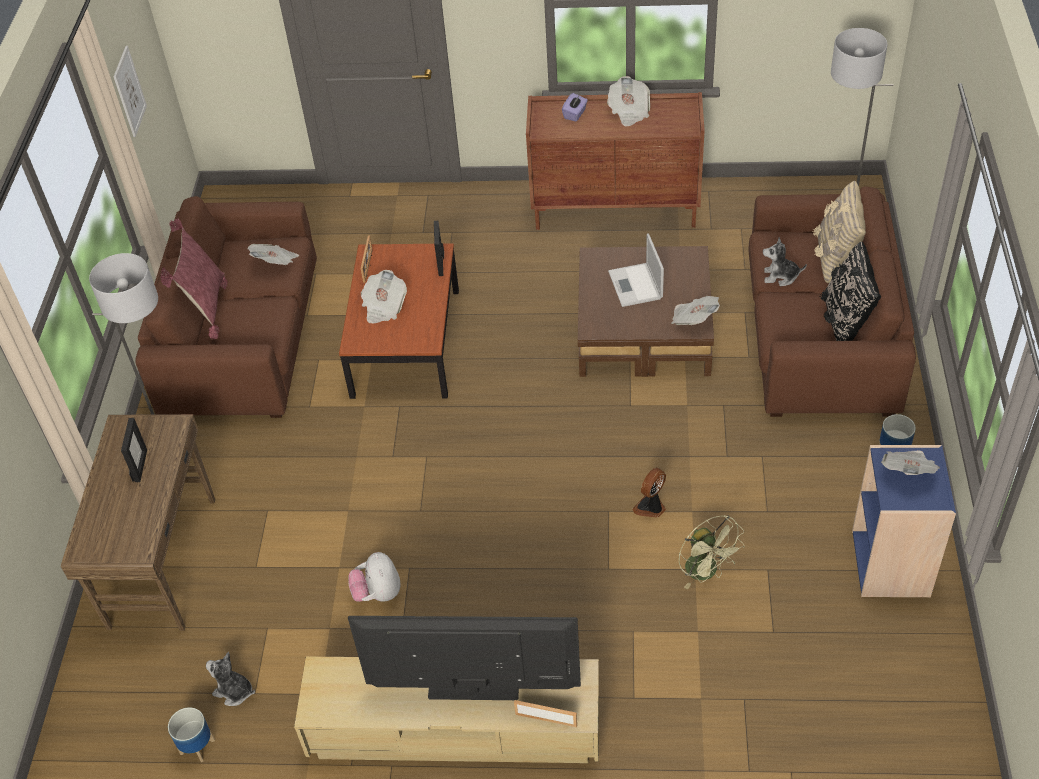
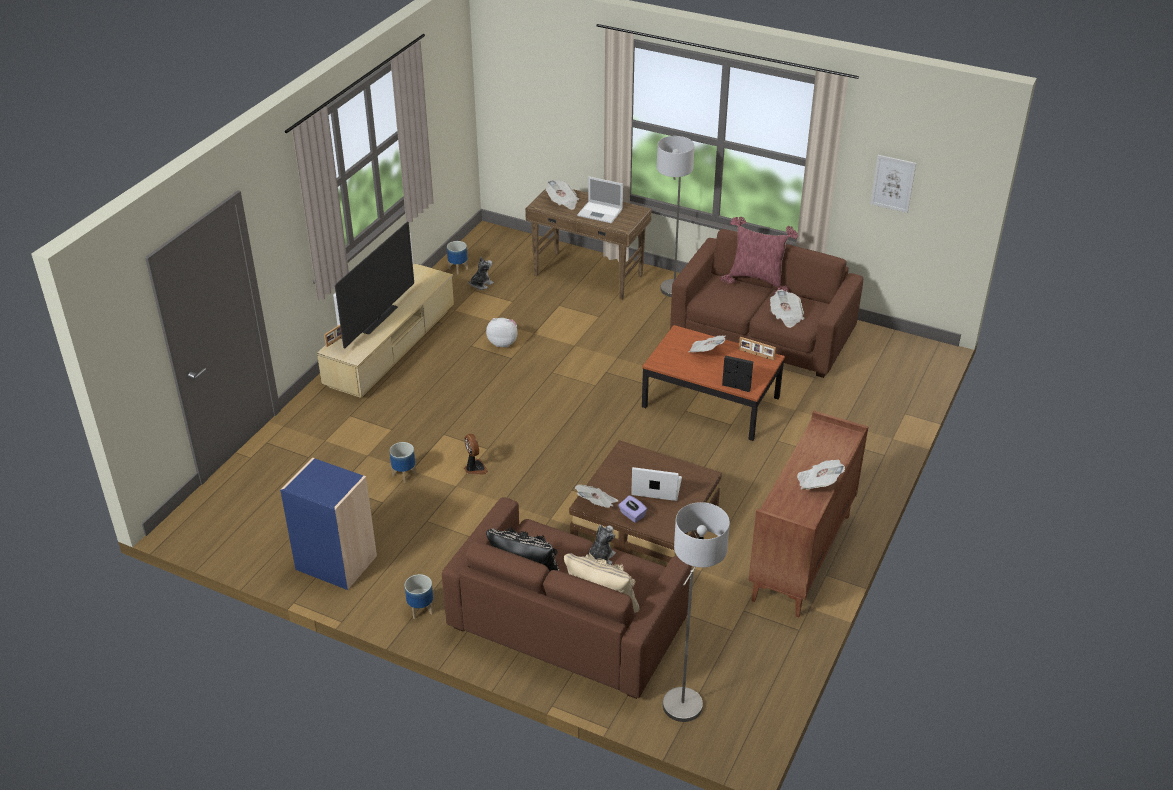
camera: 110 degrees right, 10 degrees down
(140, 466) = (600, 212): picture frame -> laptop
(575, 114) = (832, 451): purple tissue box -> purple tissue box (632, 515)
(706, 572) = (404, 474): green fan -> planter
(908, 471) = (329, 483): newspaper -> newspaper (562, 202)

